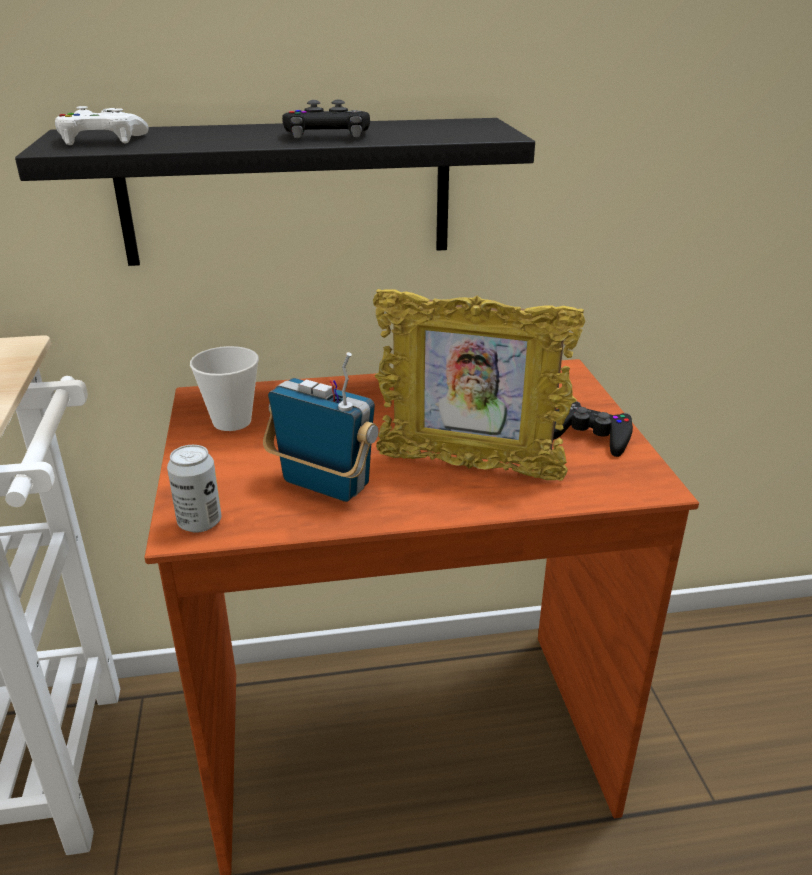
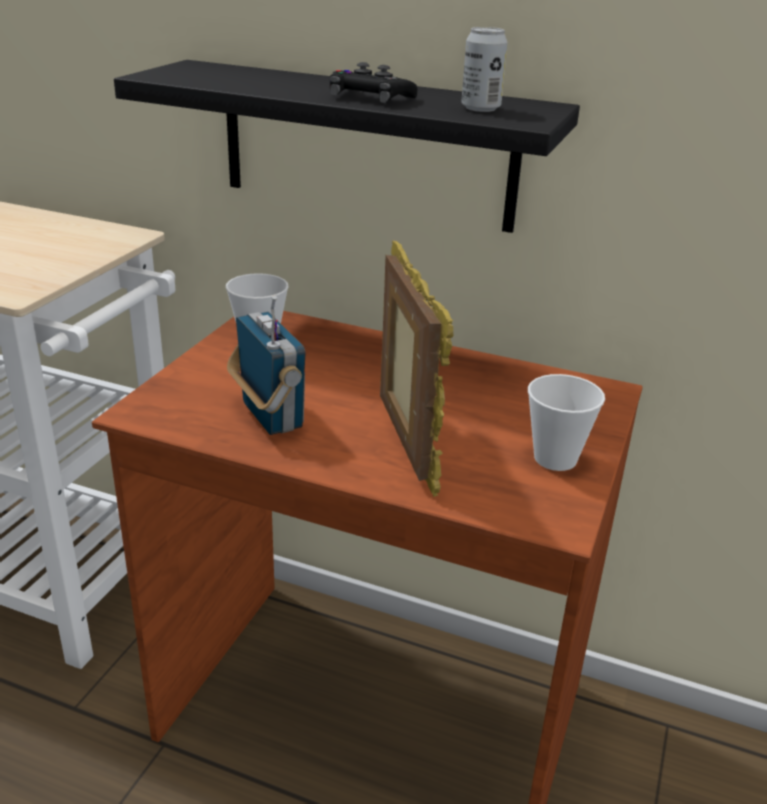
camera: 30 degrees right, 0 degrees up
(101, 140) = (195, 74): white game controller -> none
(200, 522) = (151, 411): can -> can (480, 108)
(469, 467) = (405, 445): picture frame -> picture frame turned 150 degrees counterclockwise
(590, 436) = (555, 458): black game controller -> cup

